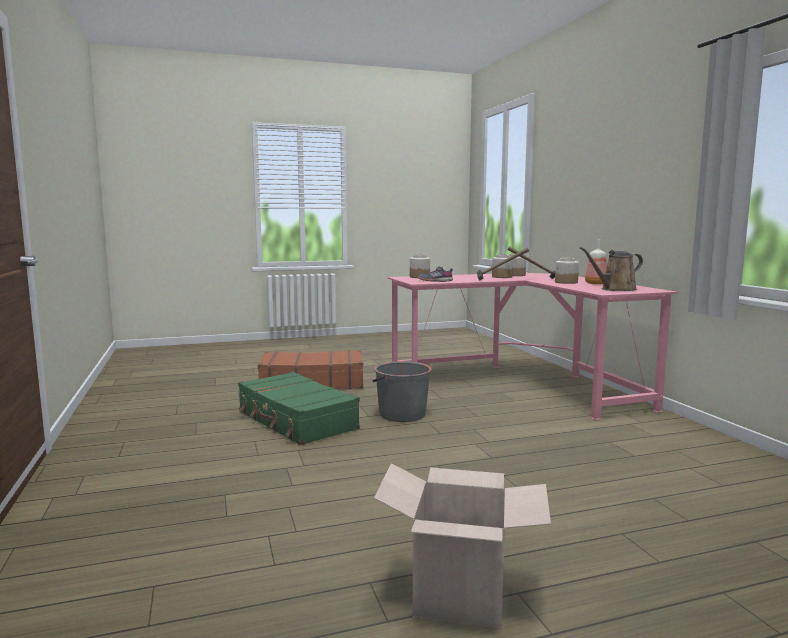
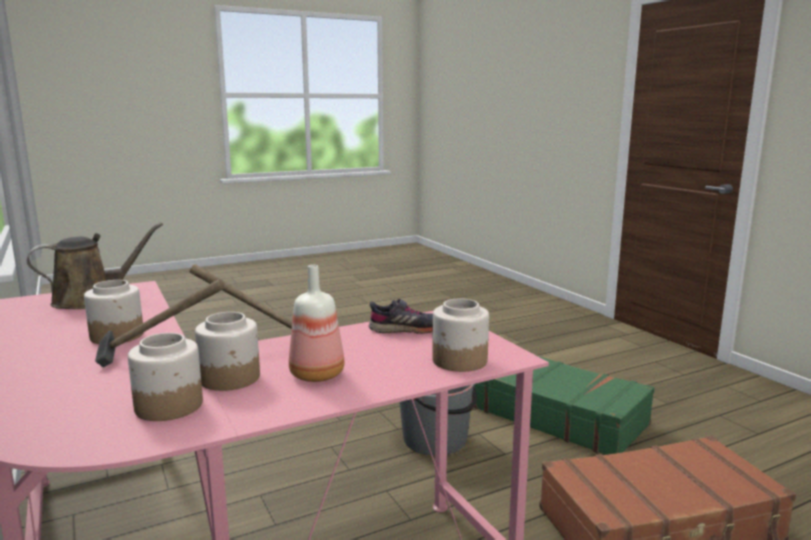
camera: 170 degrees right, 5 degrees up
(460, 597) = (358, 315): cardboard box -> none
(595, 283) = (64, 331): bottle -> bottle (318, 375)

